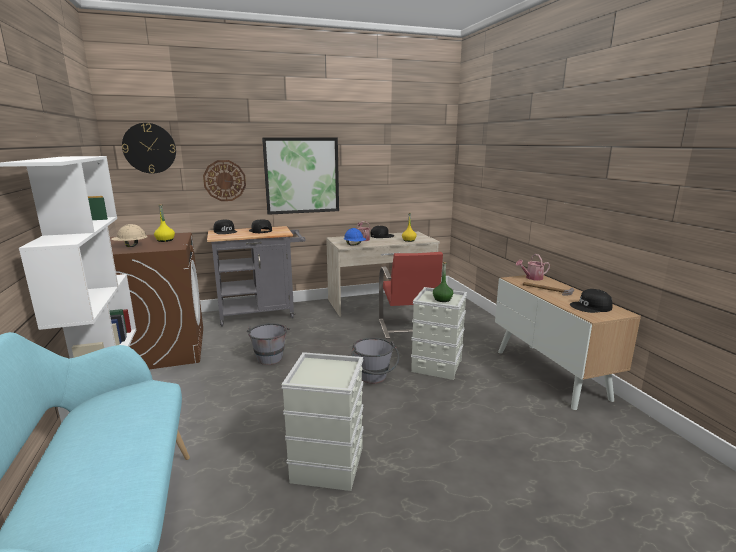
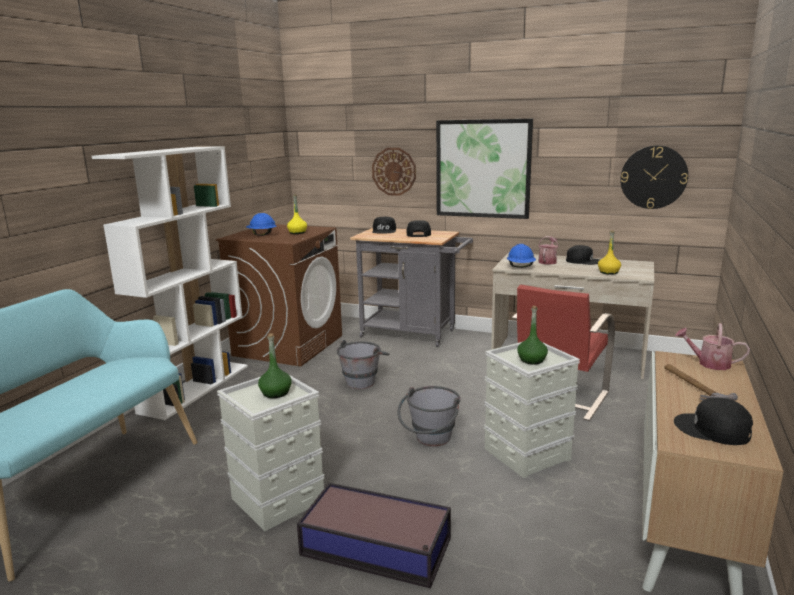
camera: 40 degrees right, 0 degrees up
(130, 246) = (261, 235): beige hard hat -> blue hard hat
(149, 148) = (325, 134): wall clock -> wall clock (653, 177)
(327, 369) = (276, 393): none -> green bottle
(437, 458) = (377, 547): none -> storage box

